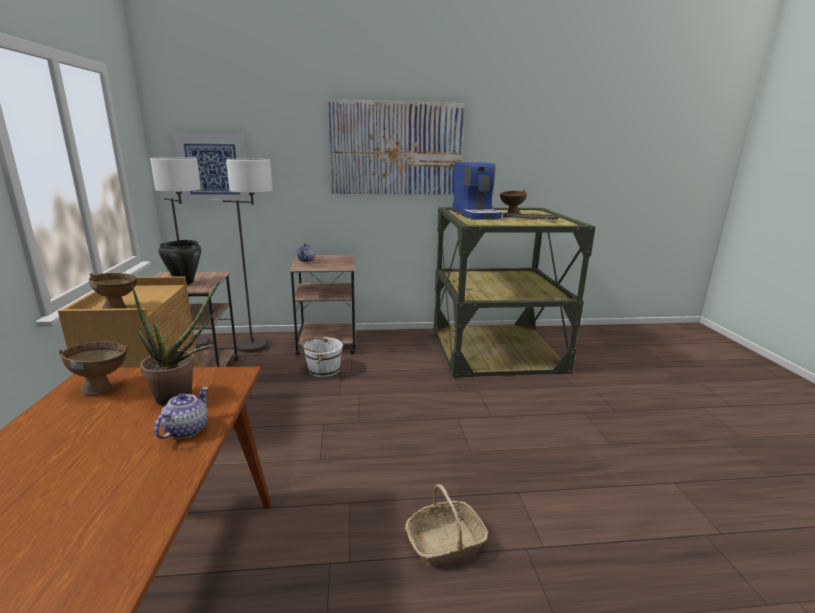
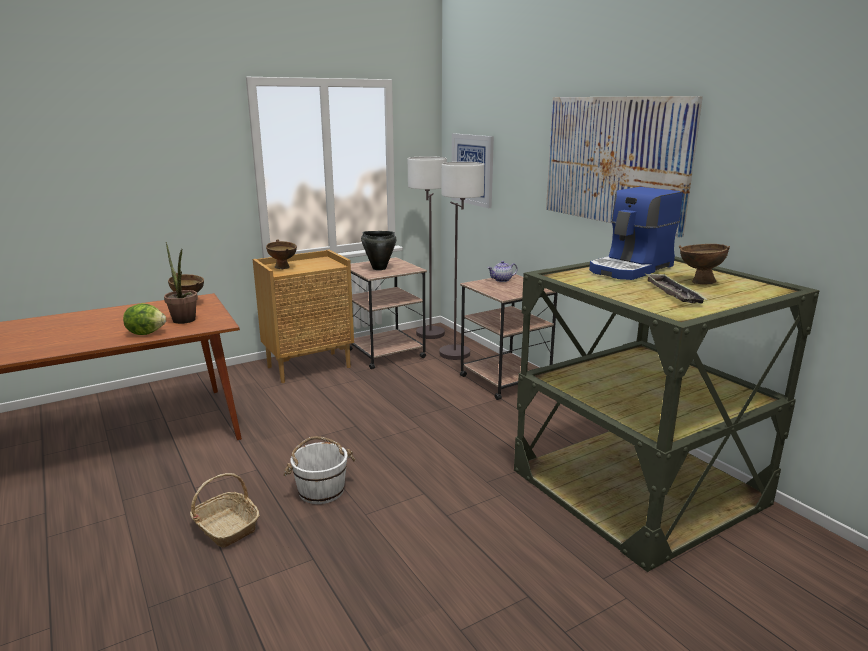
camera: 65 degrees right, 0 degrees up
(186, 429) = (146, 333): teapot -> lettuce
(323, 370) = (447, 396): white bucket -> white bucket (321, 490)

